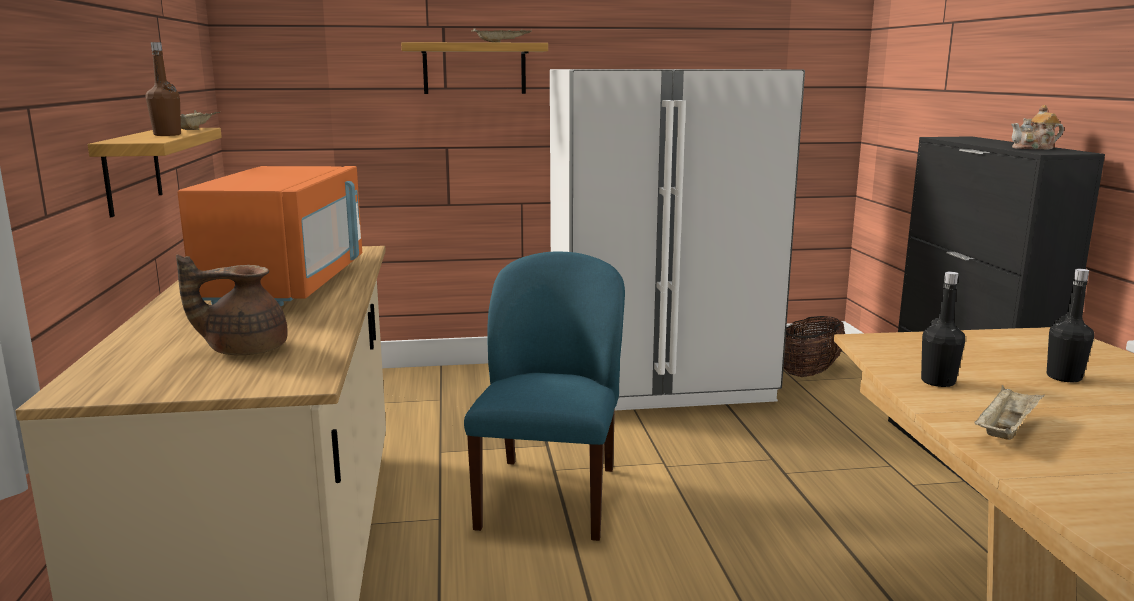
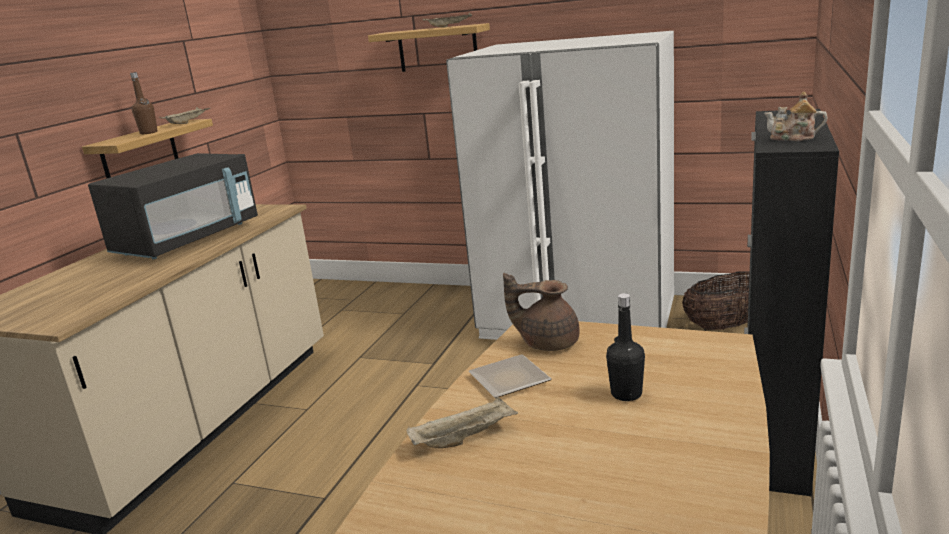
camera: 30 degrees right, 5 degrees up
(244, 349) = (77, 294): brown teapot -> brown teapot (547, 342)
(287, 285) = (188, 240): orange microwave -> black microwave
(549, 496) = (390, 406): blue chair -> none
(938, 382) = (506, 379): black bottle -> plate

